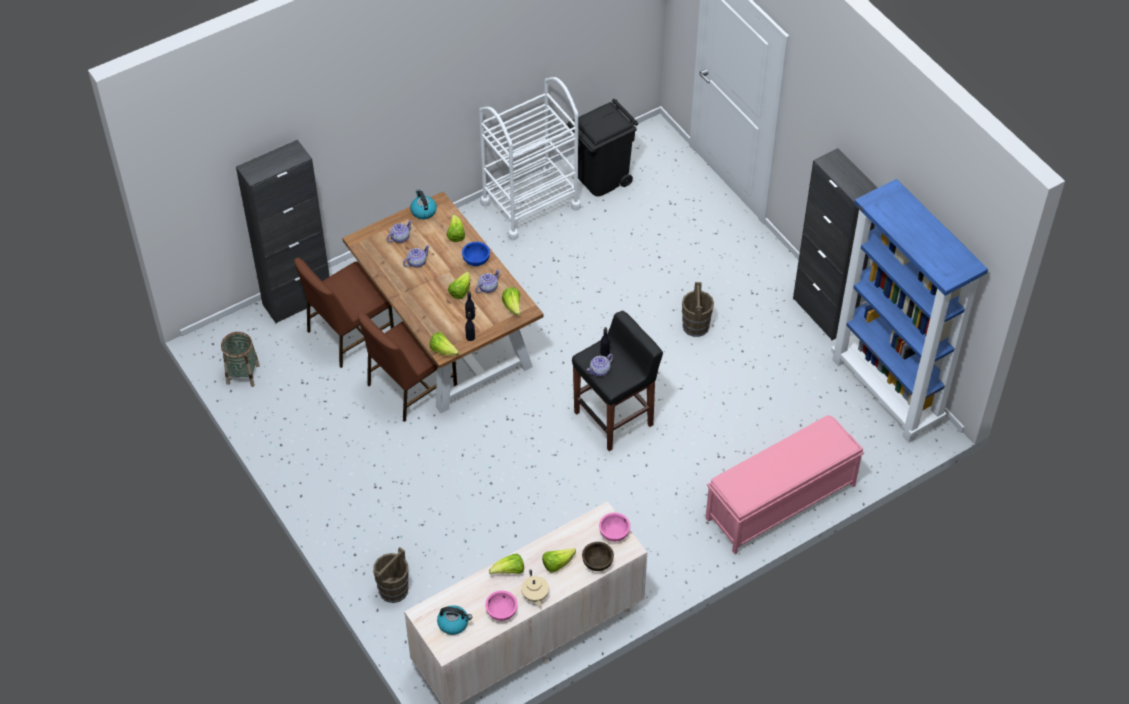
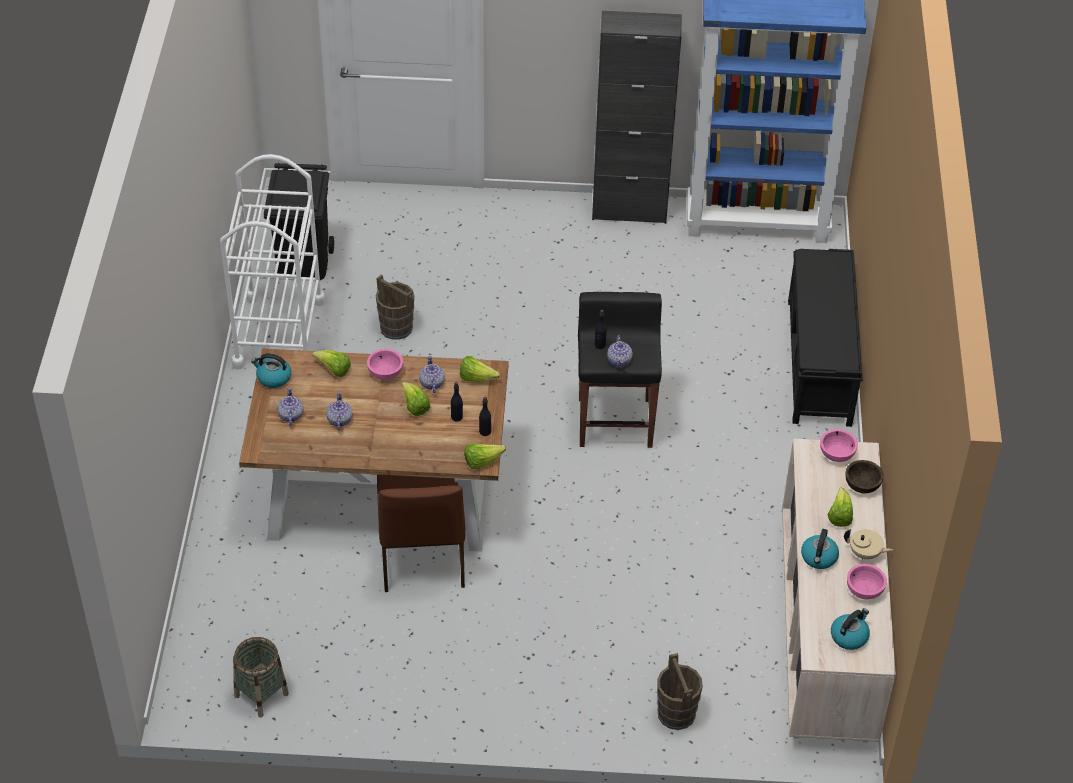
camera: 55 degrees left, 5 degrees down
(297, 300) = (206, 590): black cabinet -> none
(349, 333) = (298, 570): brown chair -> none
(476, 260) = (385, 373): blue bowl -> pink bowl
(509, 571) = (819, 558): lettuce -> kettle
(695, 326) = (559, 302): brown bucket -> brown bucket (396, 328)
(779, 502) = (819, 363): pink bench -> black bench

